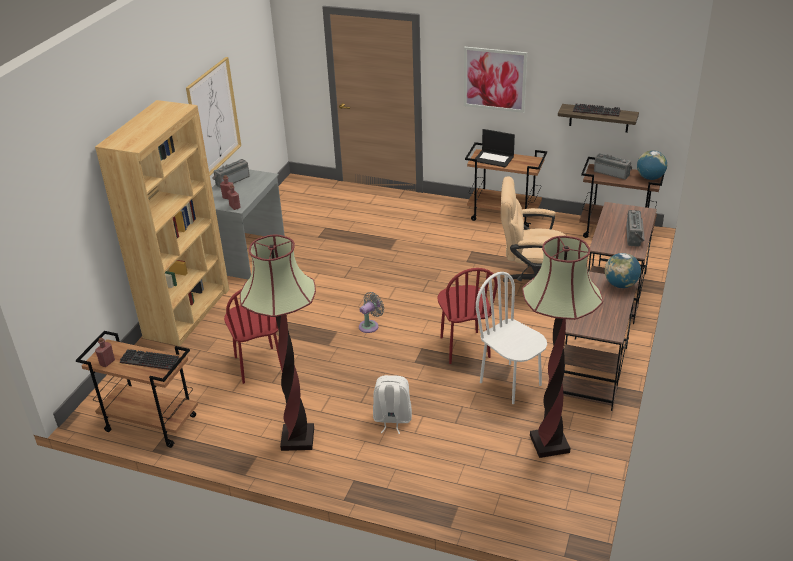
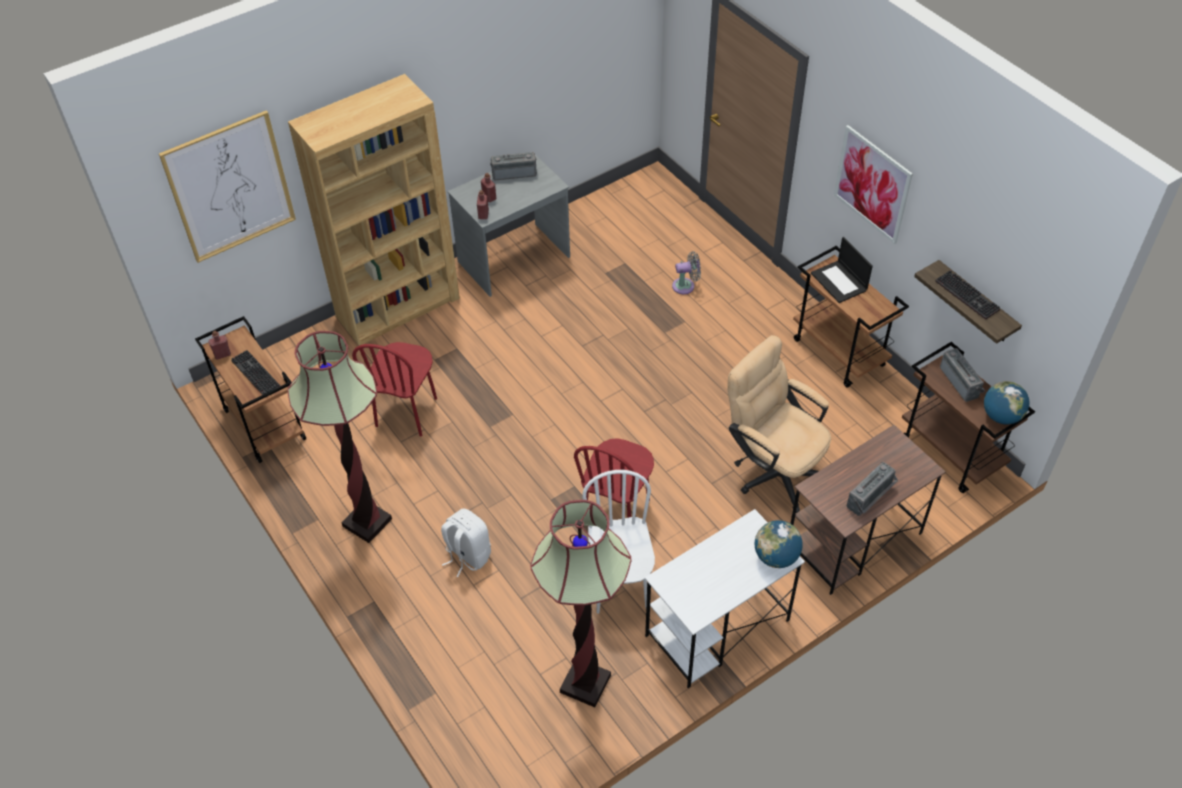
camera: 35 degrees right, 15 degrees up
(214, 118) = (513, 94): picture -> picture (230, 187)
(370, 325) = (551, 426): grey fan -> grey fan (686, 286)
(592, 373) = (716, 628): brown desk -> white desk

